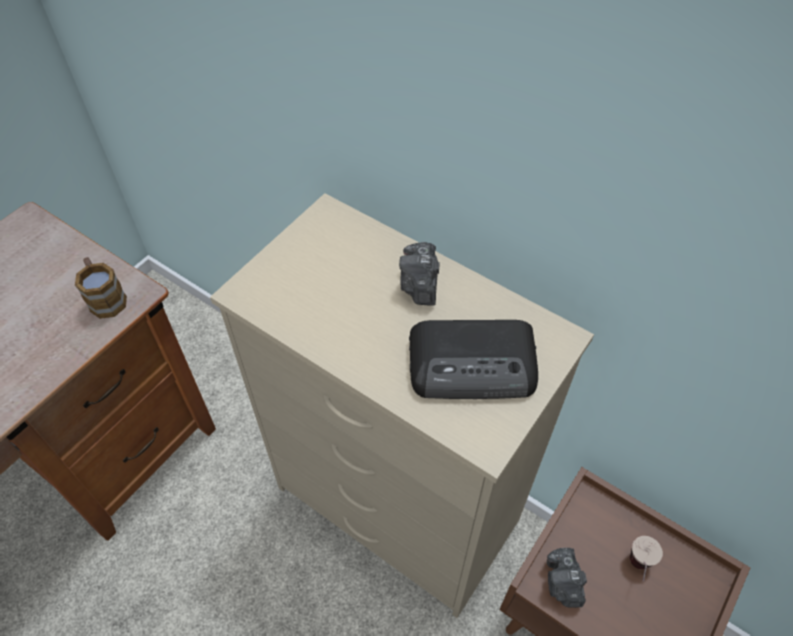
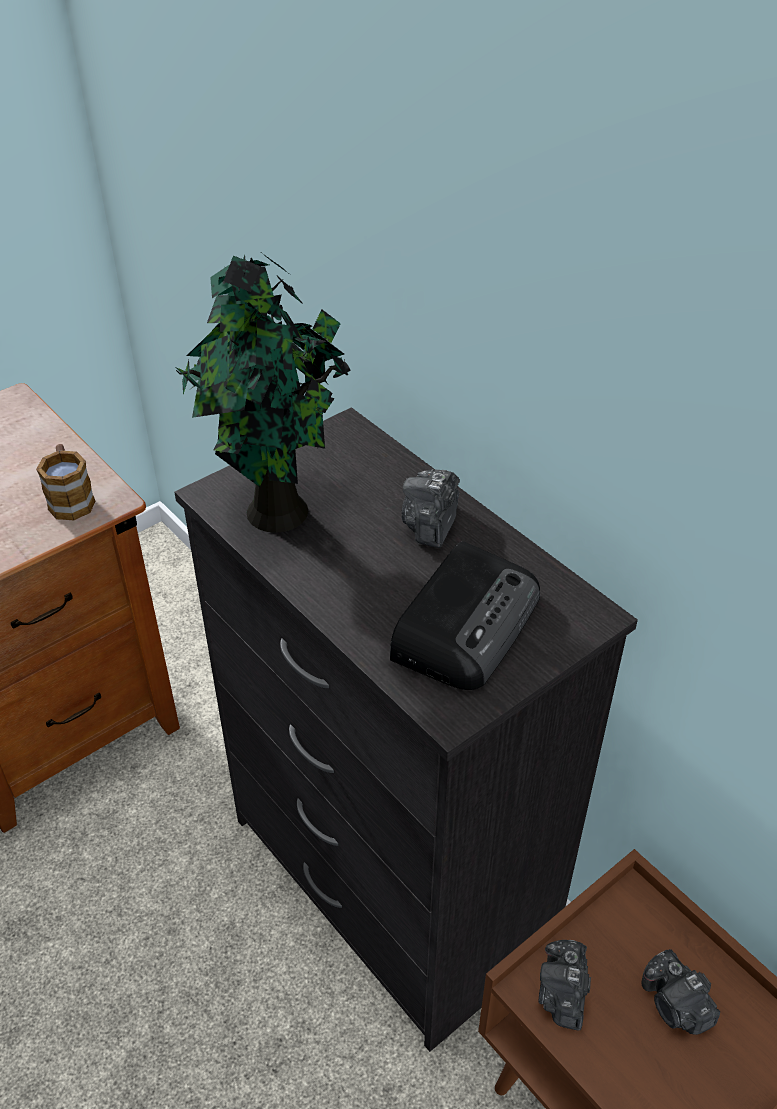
camera: 15 degrees right, 10 degrees down
(301, 301) = (279, 515): none -> potted plant
(398, 506) = (390, 883): beige dresser -> black dresser
(474, 365) = (466, 623): radio -> radio turned 75 degrees counterclockwise
(636, 570) = (675, 1005): cup -> camera

